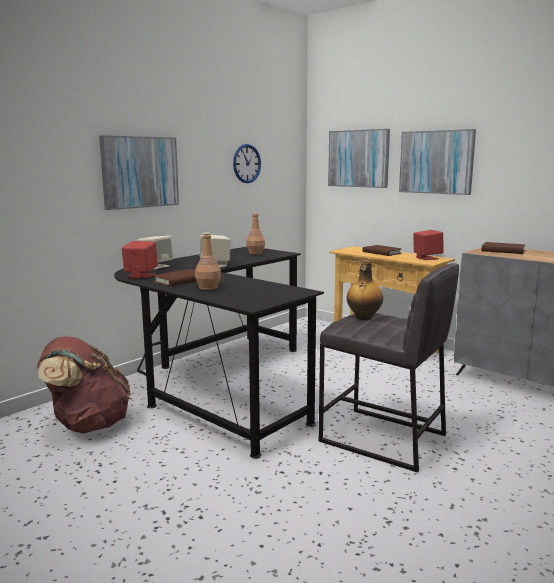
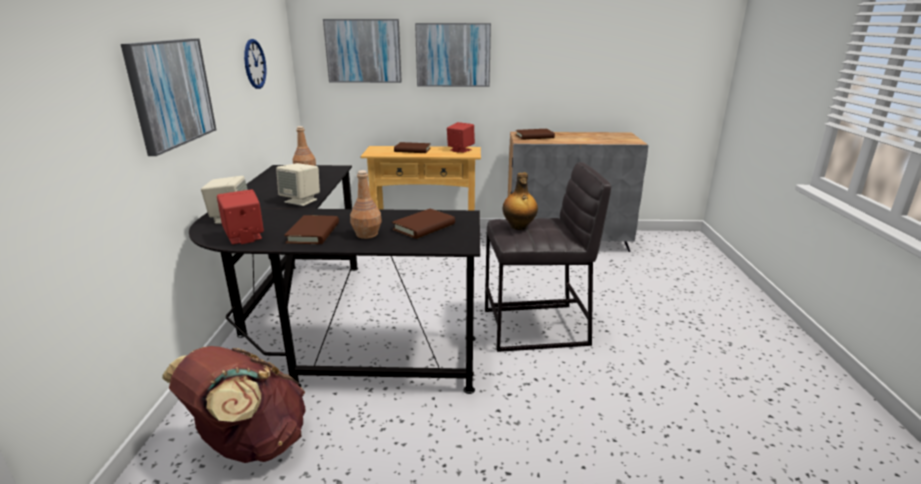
camera: 40 degrees left, 10 degrees up
(254, 291) = (424, 227): none -> brown book

